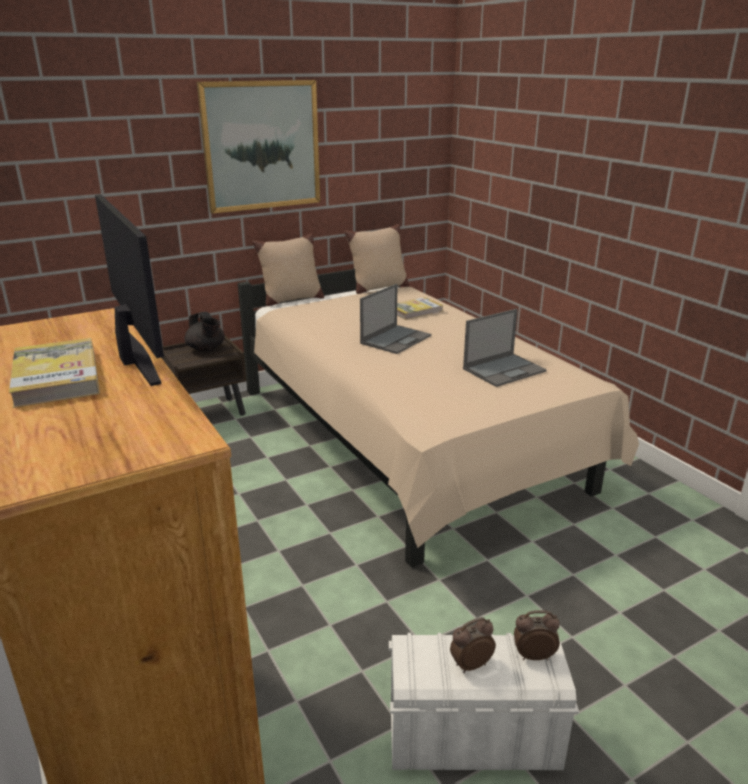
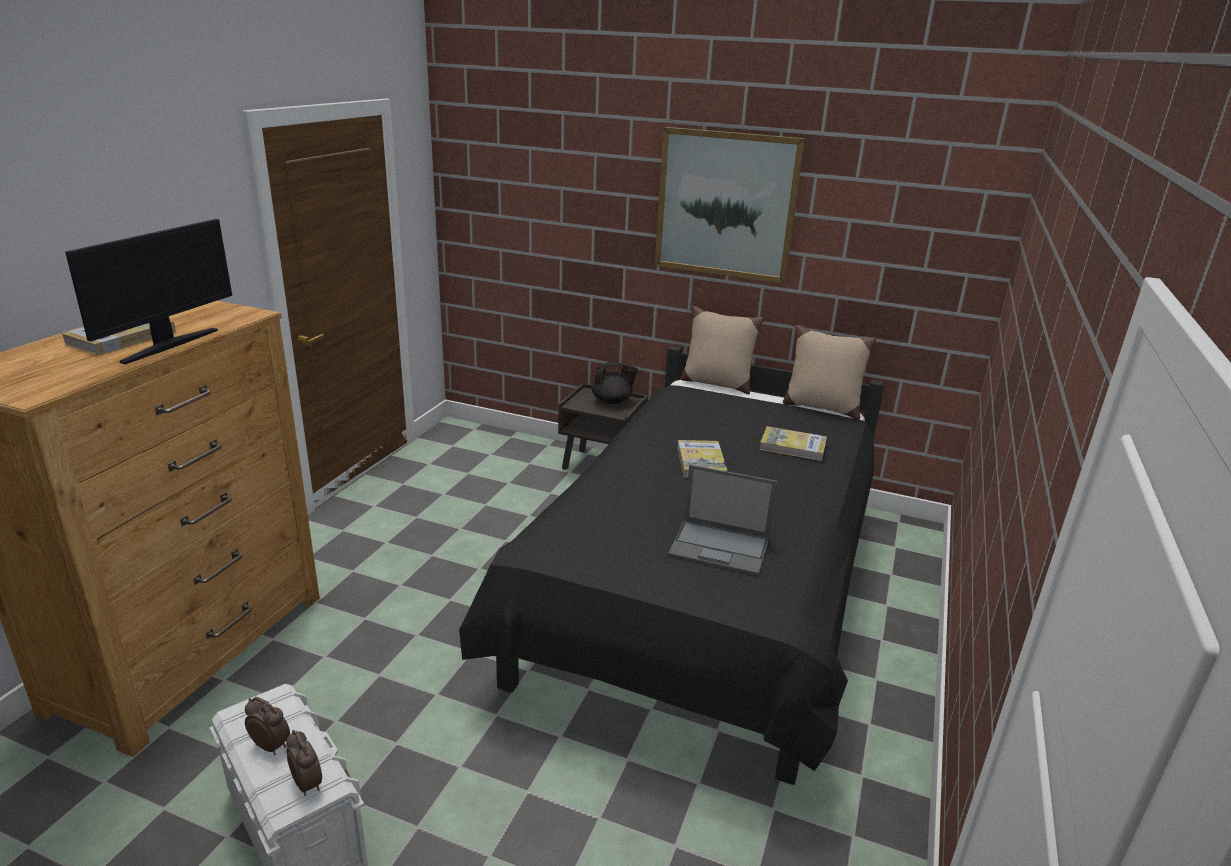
camera: 50 degrees right, 0 degrees up
(206, 349) = (612, 401): black teapot -> black teapot turned 105 degrees counterclockwise
(396, 339) = (701, 462): laptop -> book
(409, 442) = (705, 592): beige bed -> black bed

